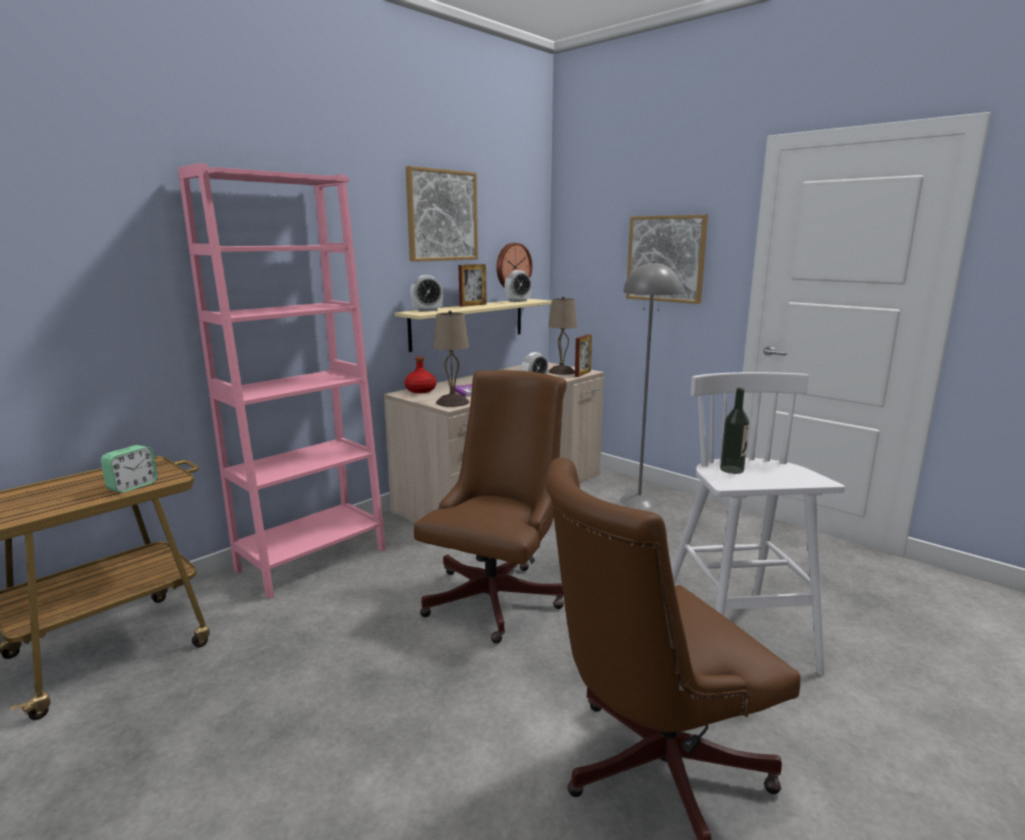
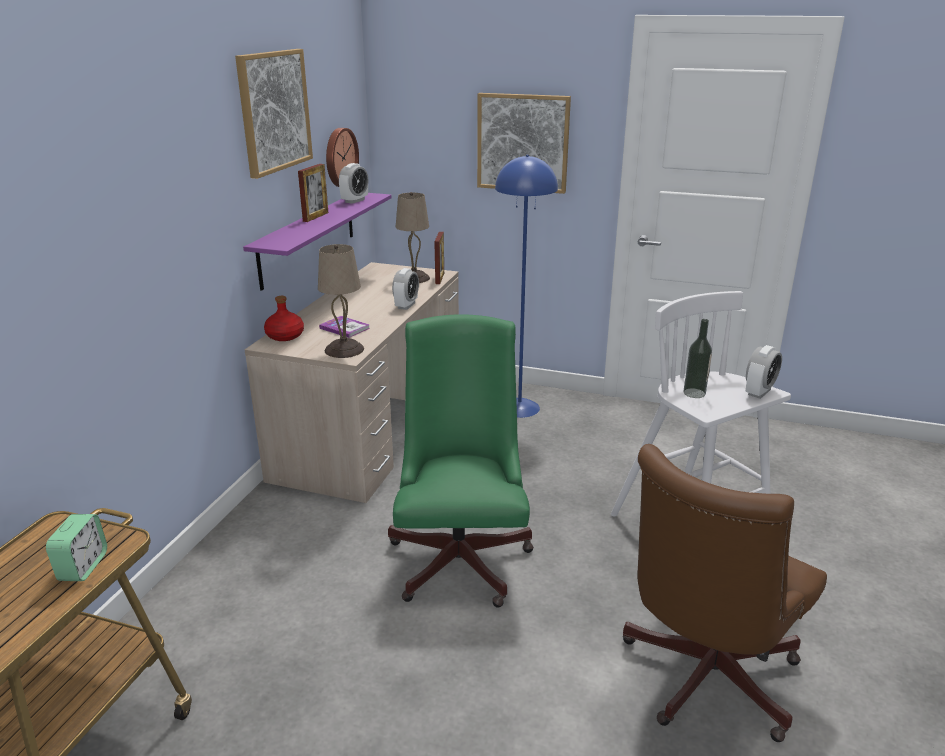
camera: 25 degrees left, 10 degrees up
(312, 559) = (222, 570): pink bookcase -> none
(427, 310) = (280, 237): alarm clock -> alarm clock (759, 392)
(468, 323) = (308, 238): beige shelf -> purple shelf
(498, 595) = (461, 554): brown office chair -> green office chair
(639, 501) = (520, 407): grey floor lamp -> blue floor lamp

